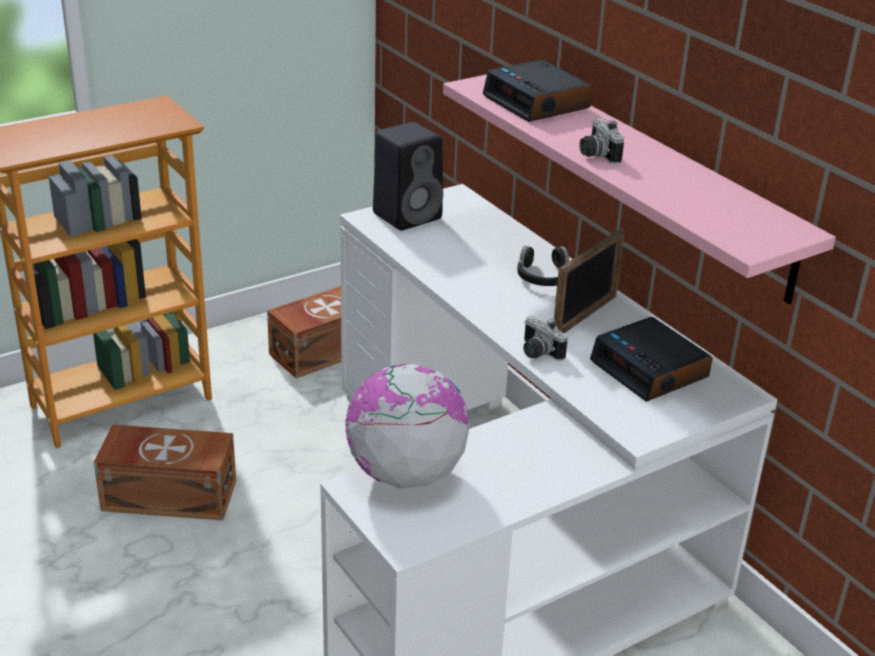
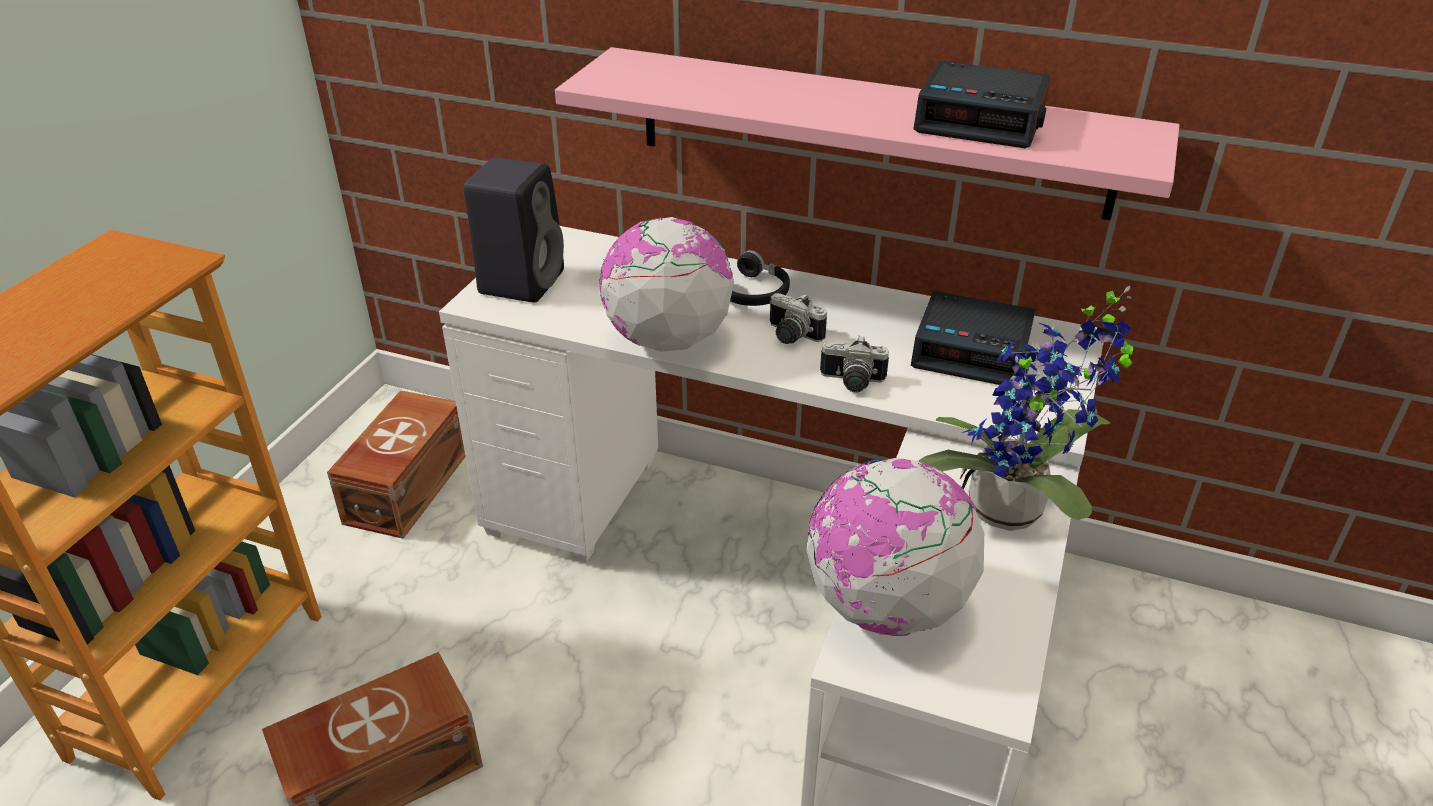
camera: 35 degrees left, 5 degrees up
(453, 282) = (667, 340): none -> globe
(538, 102) = (694, 79): alarm clock -> alarm clock (982, 120)
(552, 471) = (1013, 515): none -> potted plant
(585, 316) = (843, 320): picture frame -> none
(596, 154) = (845, 116): camera -> camera (790, 336)

